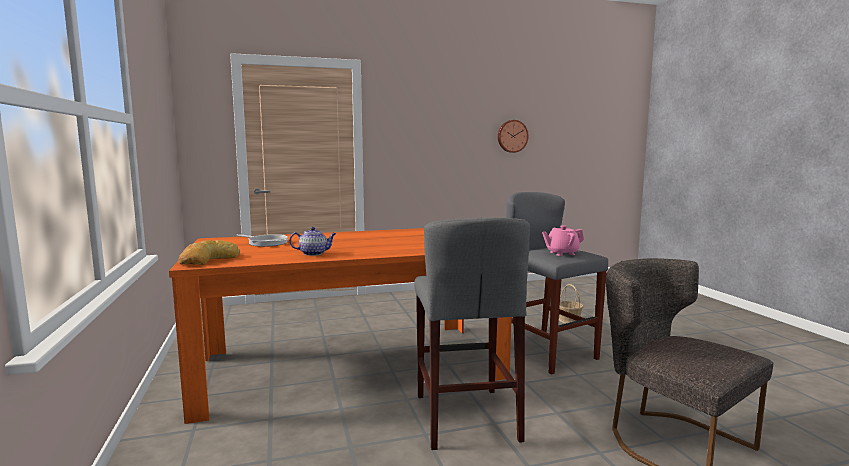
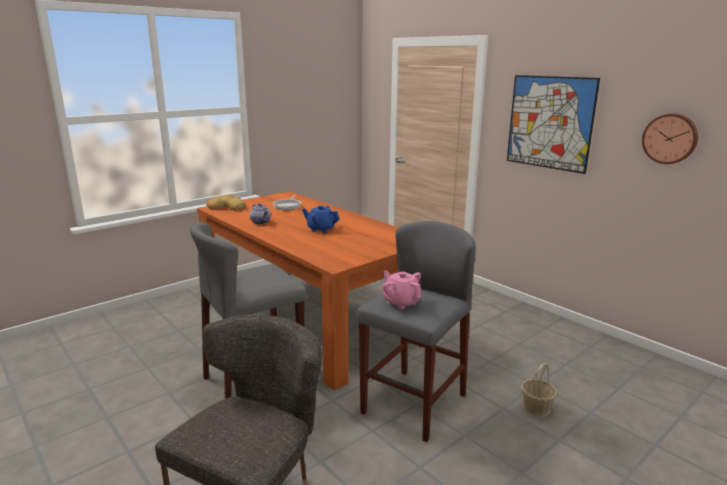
camera: 65 degrees right, 10 degrees up
(380, 242) = (321, 229): none -> blue teapot
(429, 133) = (549, 122): none -> picture

